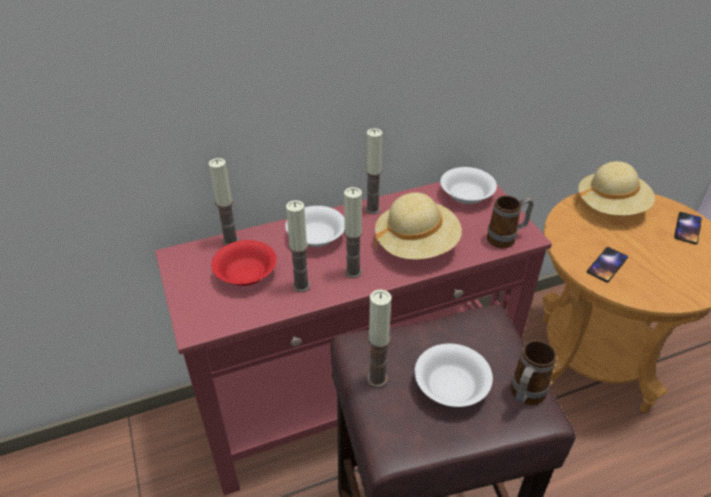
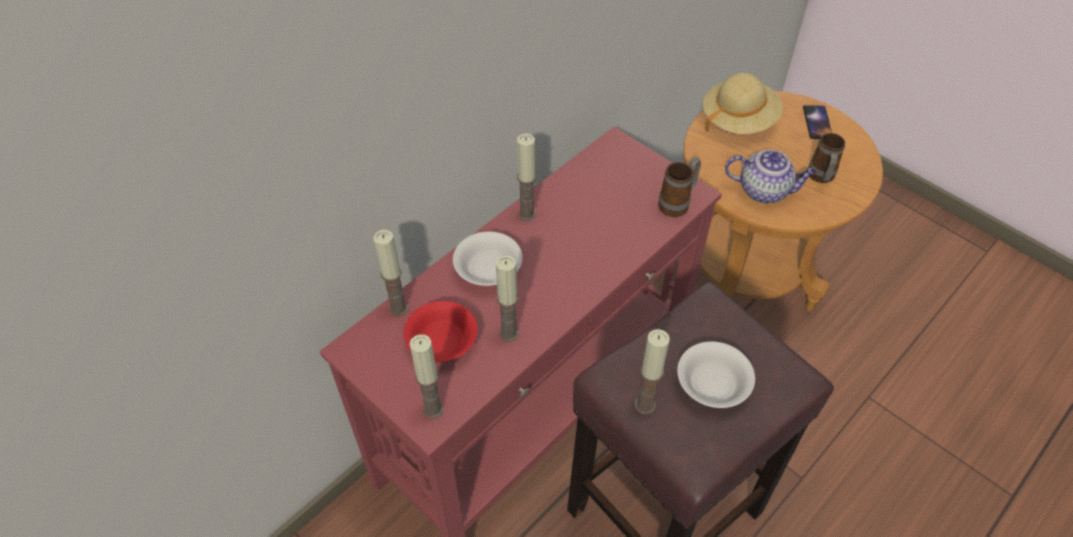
camera: 25 degrees left, 10 degrees up
(353, 272) = (551, 297): candle -> candle (433, 409)
(416, 245) = (596, 242): beige hat -> none
(466, 195) = (612, 163): white bowl -> none
(524, 396) = (779, 368): mug -> mug (820, 178)
(607, 265) = (765, 190): phone -> teapot

